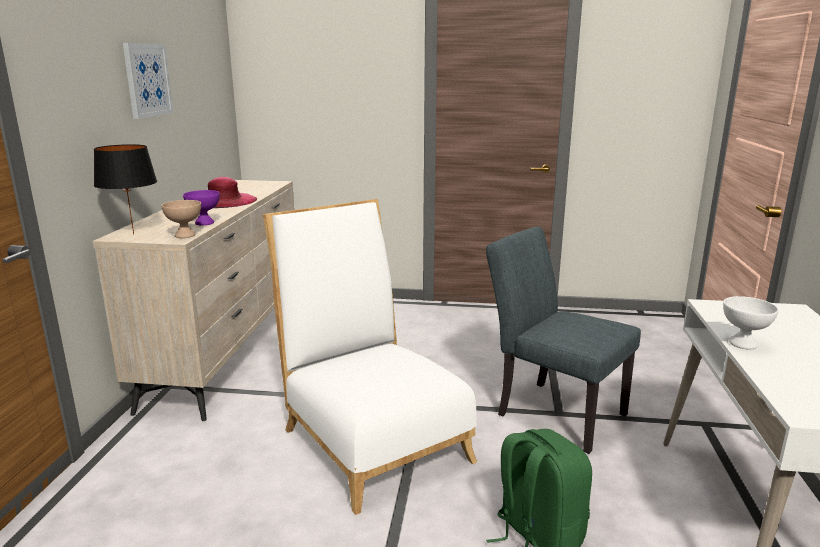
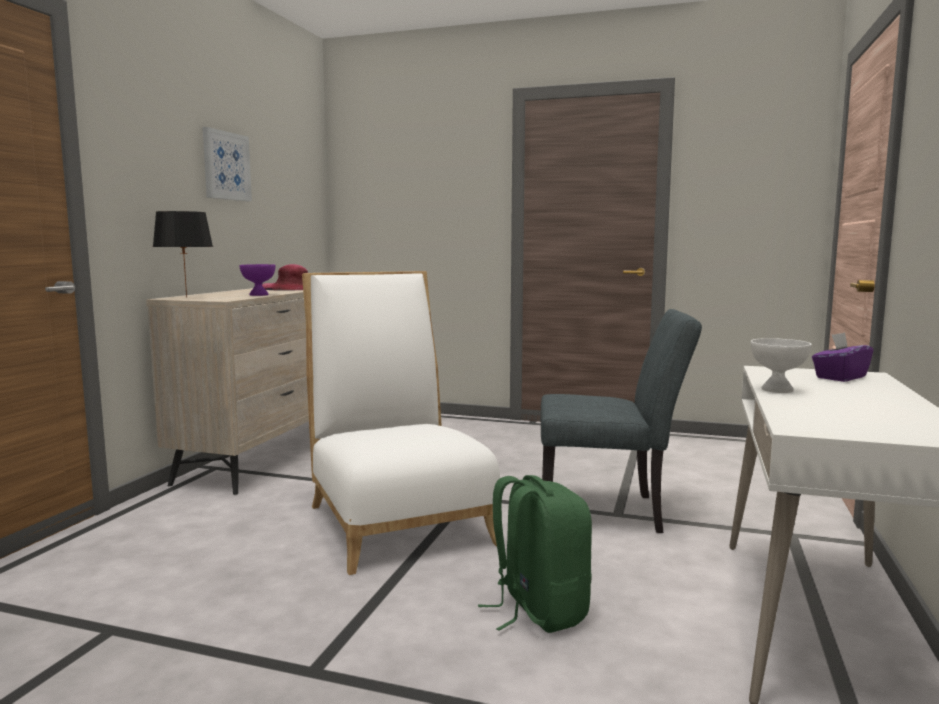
camera: 10 degrees right, 10 degrees down
(186, 235) = (233, 298): beige bowl -> none
(552, 411) = (610, 512): grey chair -> grey chair turned 135 degrees clockwise
(777, 316) = (840, 377): none -> purple tissue box

